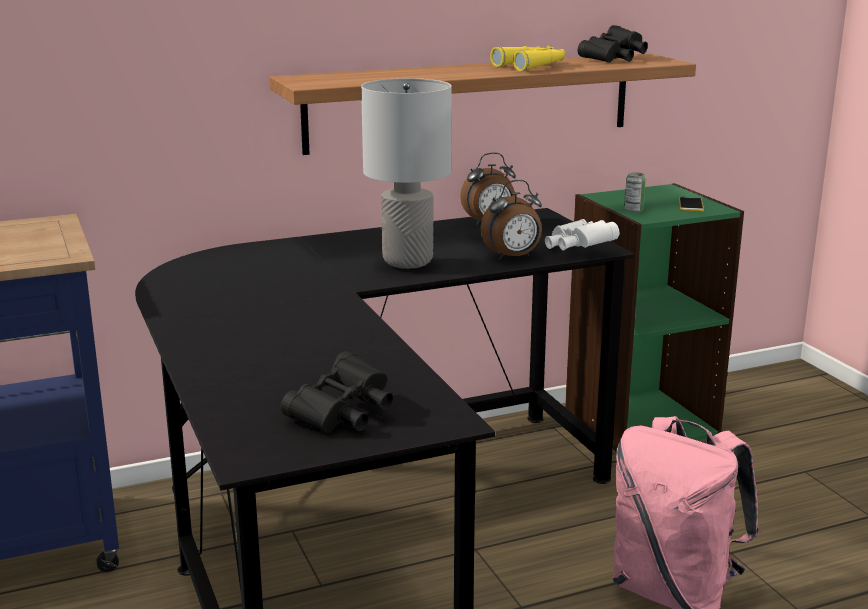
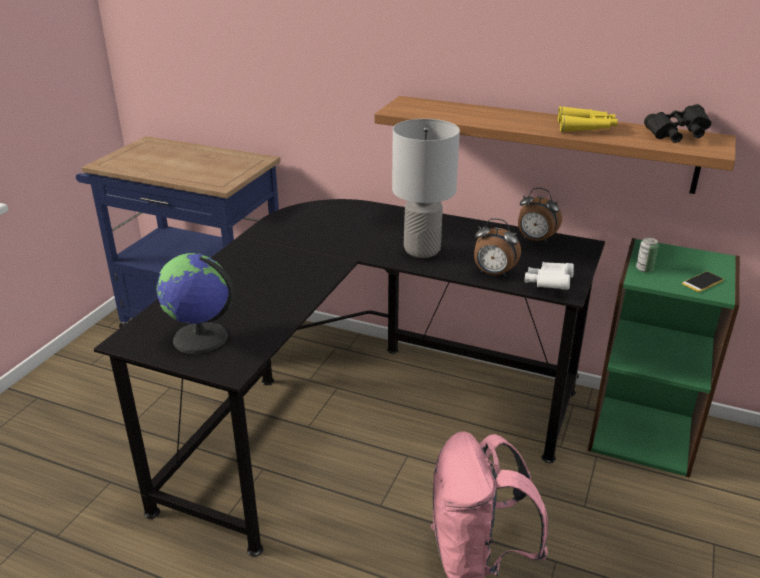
camera: 45 degrees right, 10 degrees up
(343, 415) = (200, 338): black binoculars -> globe

